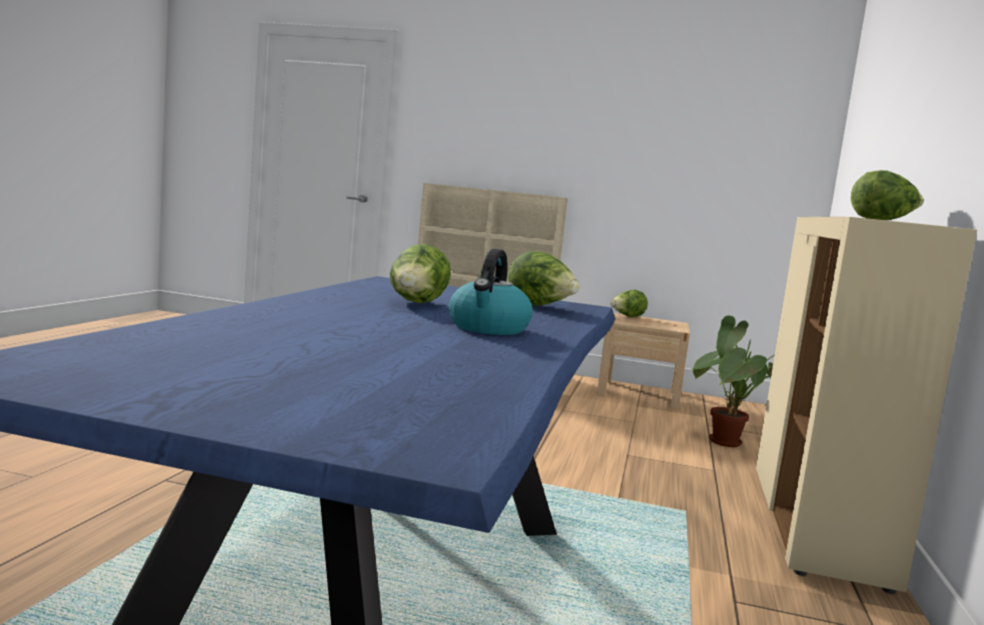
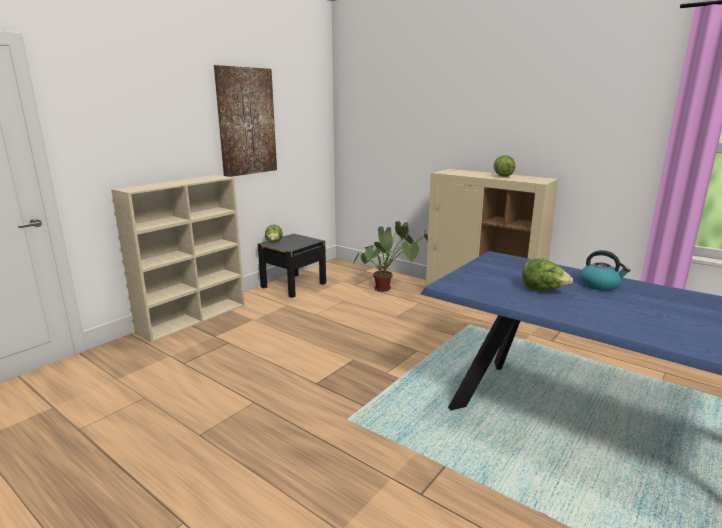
camera: 65 degrees left, 10 degrees up
(540, 306) = (511, 265): lettuce -> none
(637, 136) = (246, 122): none -> picture
(639, 393) = (293, 285): beige nightstand -> black nightstand

